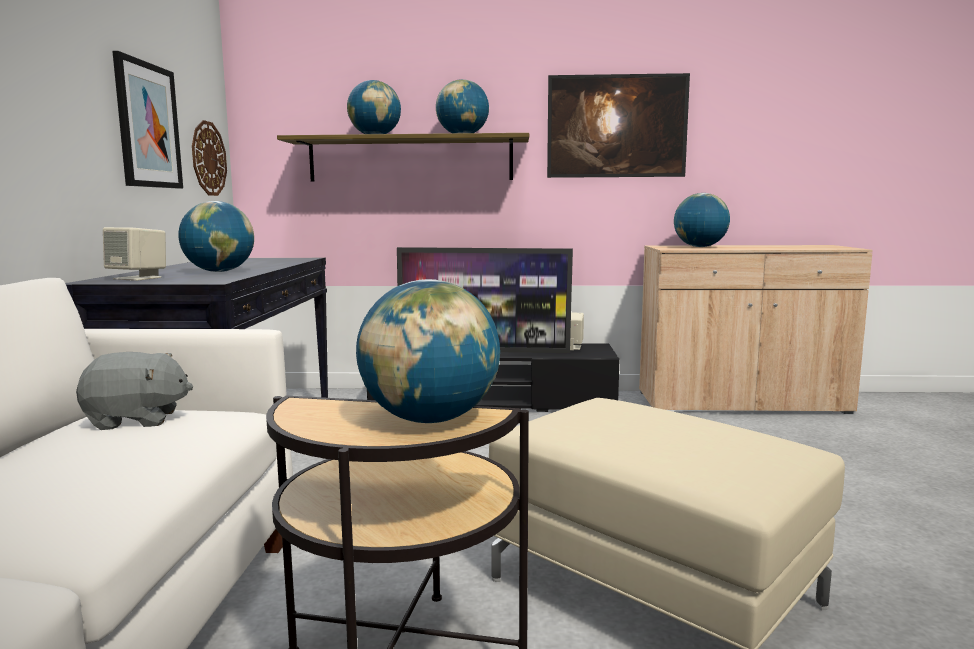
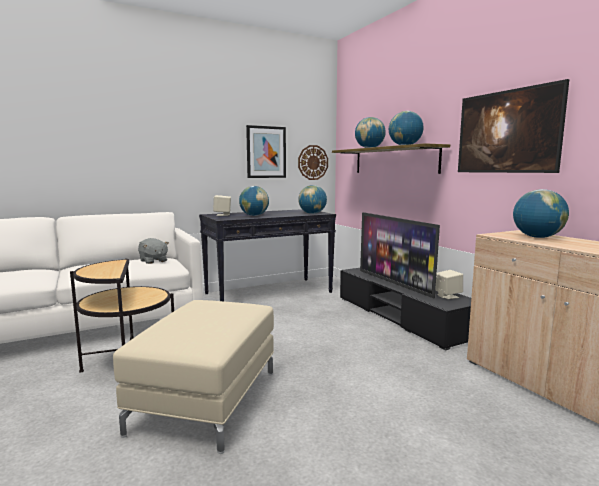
camera: 60 degrees right, 0 degrees up
(430, 419) = (103, 272): globe -> globe (312, 213)

